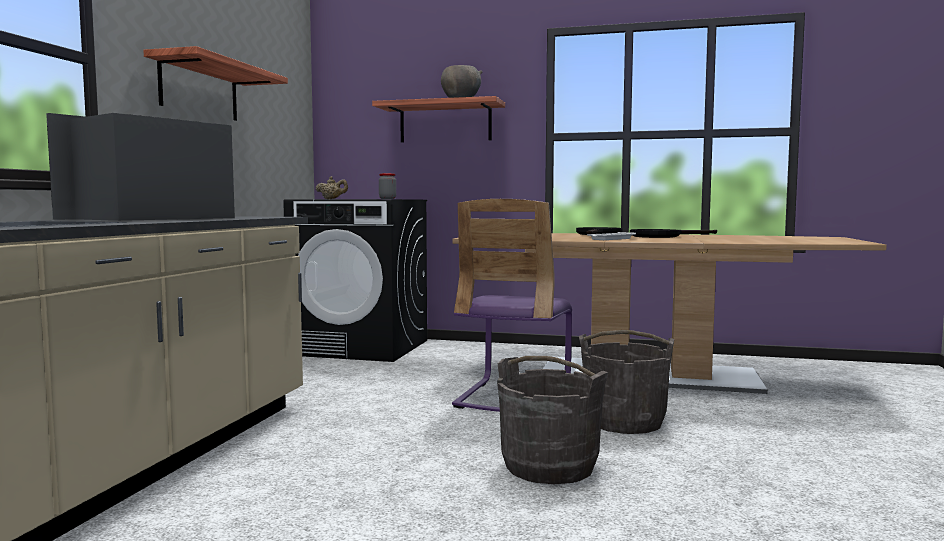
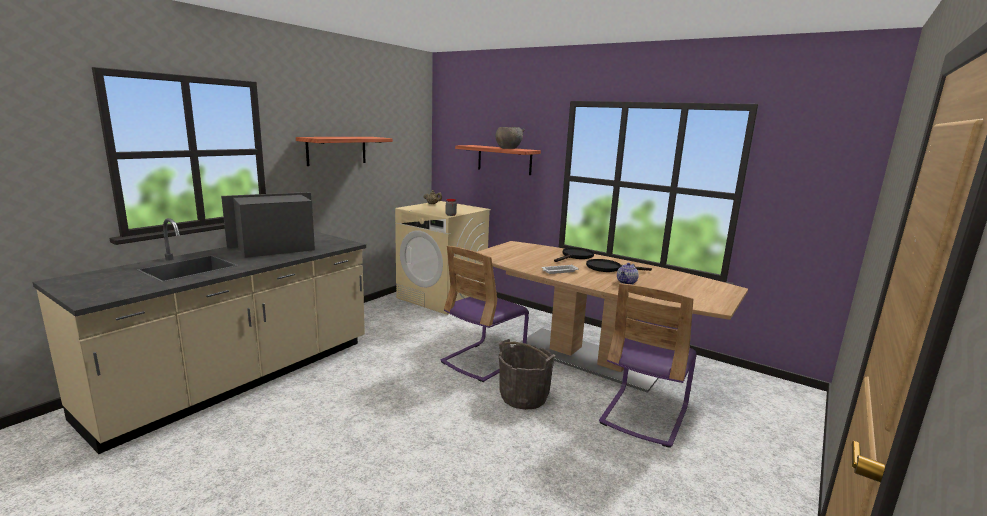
camera: 20 degrees right, 10 degrees up
(362, 347) = (442, 298): black washing machine -> beige washing machine
(549, 466) = (442, 422): grey bucket -> none
(713, 239) = (627, 282): none -> teapot
(797, 413) = (644, 415): none -> purple chair

